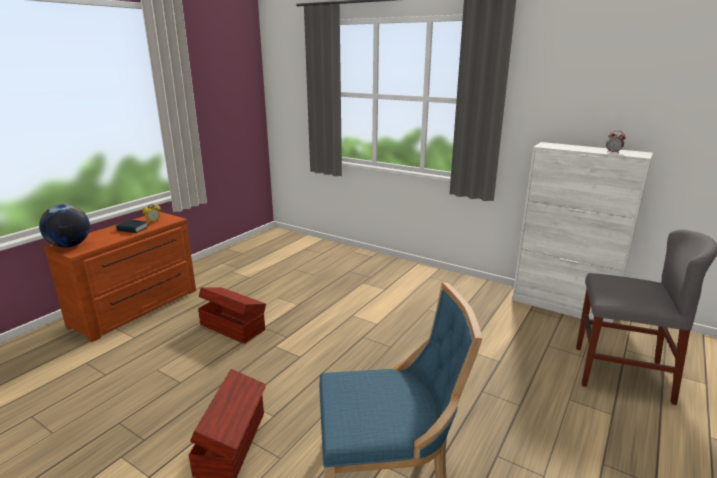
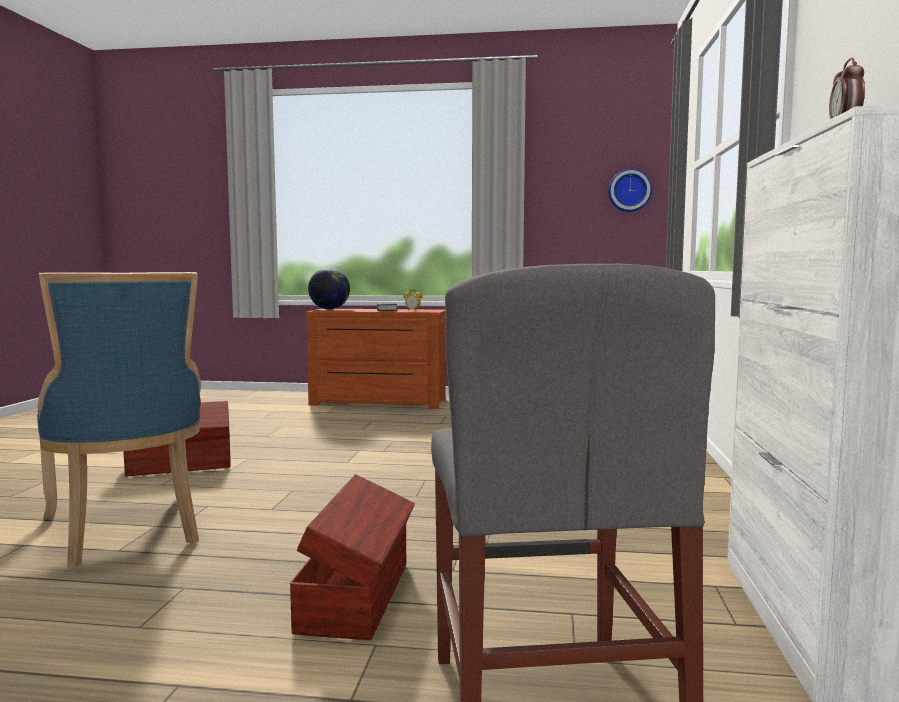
camera: 65 degrees right, 15 degrees down
(232, 326) = (381, 431): brown storage box -> brown storage box (358, 596)
(246, 96) = (629, 190): none -> wall clock

